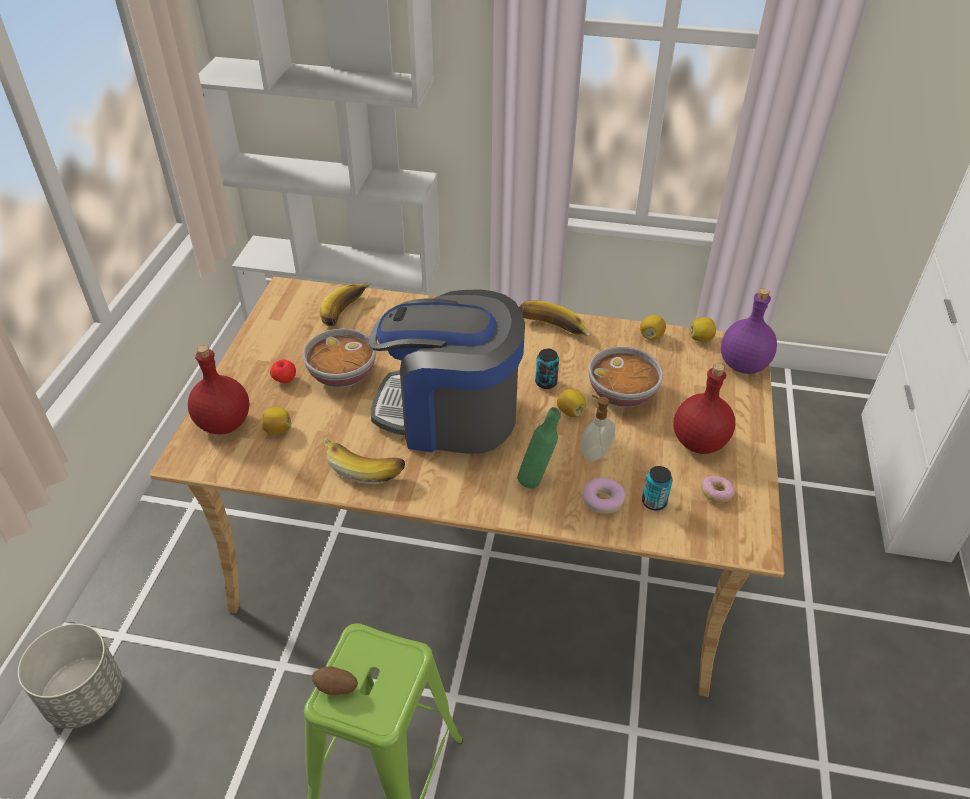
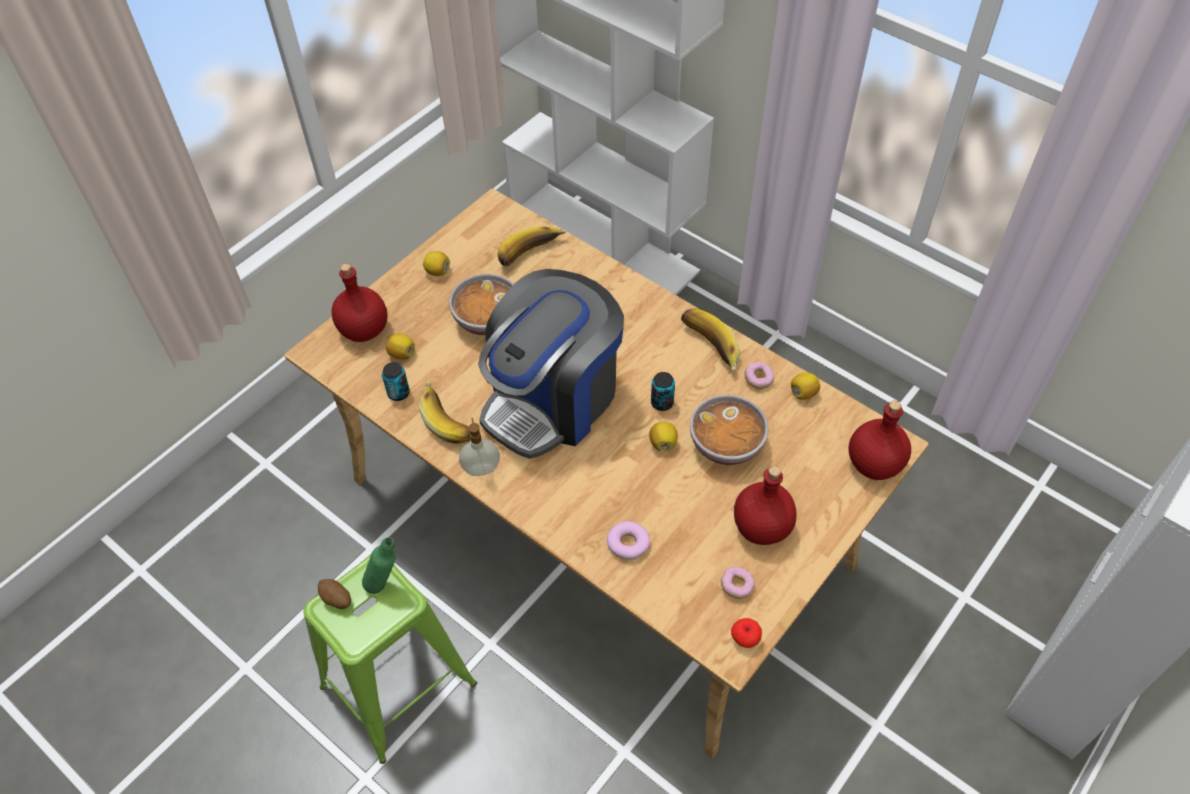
camera: 30 degrees right, 10 degrees up
(85, 697) = (217, 503): grey planter -> none
(285, 380) = (436, 306): apple -> apple (745, 638)
(449, 414) = (553, 399): coffee machine -> coffee machine turned 90 degrees counterclockwise
(536, 478) = (585, 497): green bottle -> green bottle (385, 584)
(594, 453) = (654, 495): soap dispenser -> soap dispenser (481, 468)
(609, 339) = (758, 379): none -> donut
(654, 502) = (673, 567): can -> can (398, 393)
(701, 338) = (853, 416): lemon -> lemon (437, 271)
(742, 365) = (873, 464): purple bottle -> red bottle

